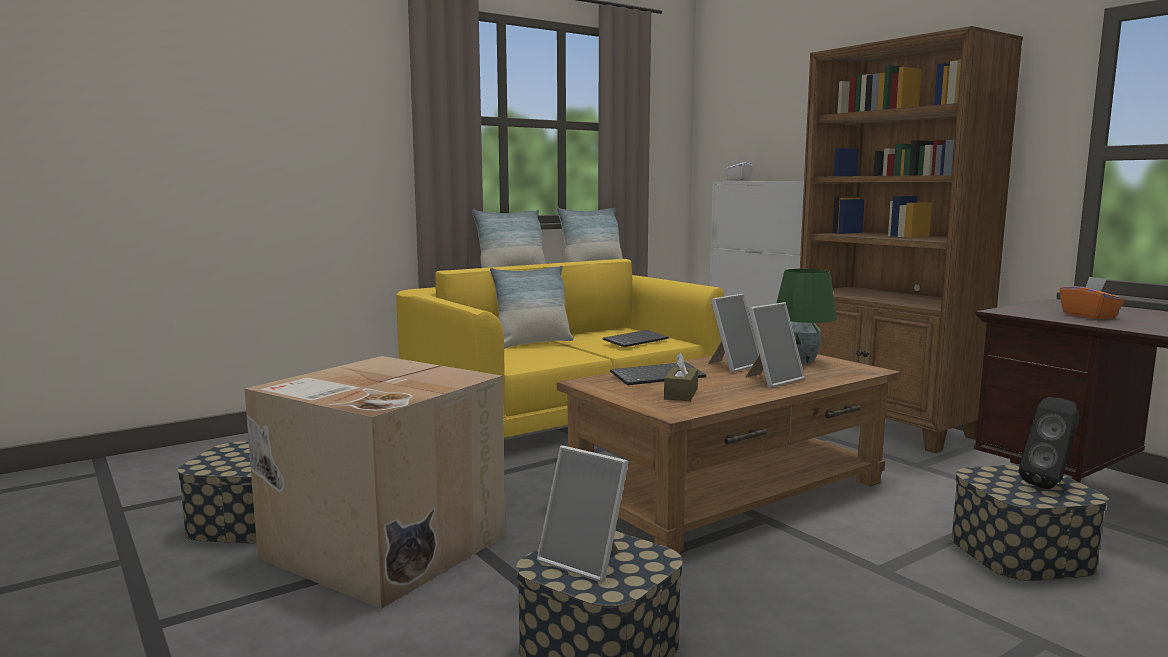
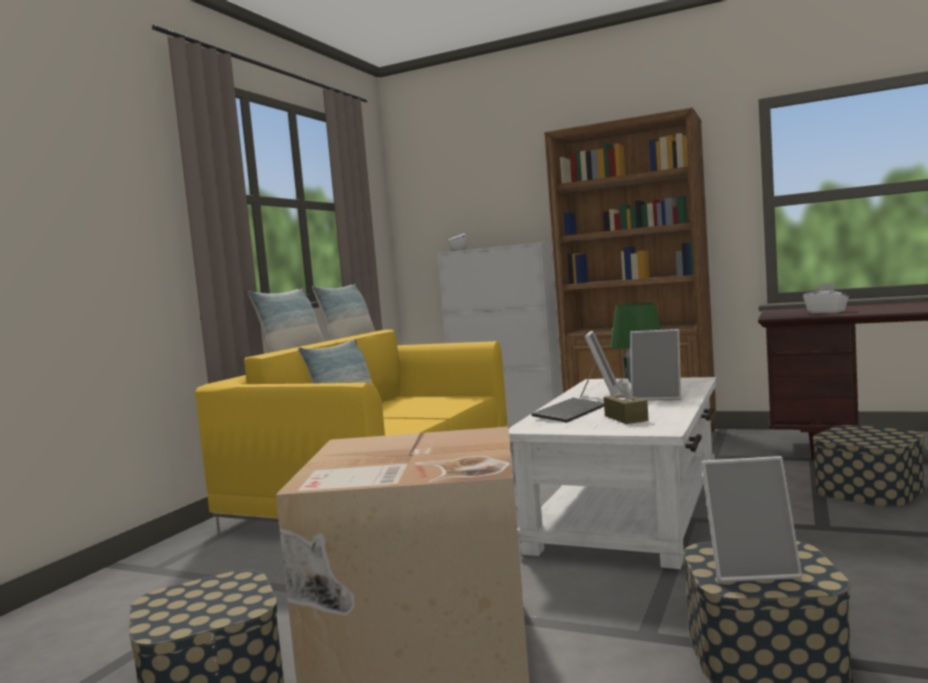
camera: 30 degrees left, 5 degrees down
(635, 340) = (439, 401): keyboard -> none
(729, 491) = (629, 508): brown coffee table -> white coffee table
(772, 380) = (658, 397): picture frame -> picture frame turned 90 degrees clockwise
(1049, 484) = (877, 433): black speaker -> none
(1089, 316) = (826, 312): orange tissue box -> white tissue box

